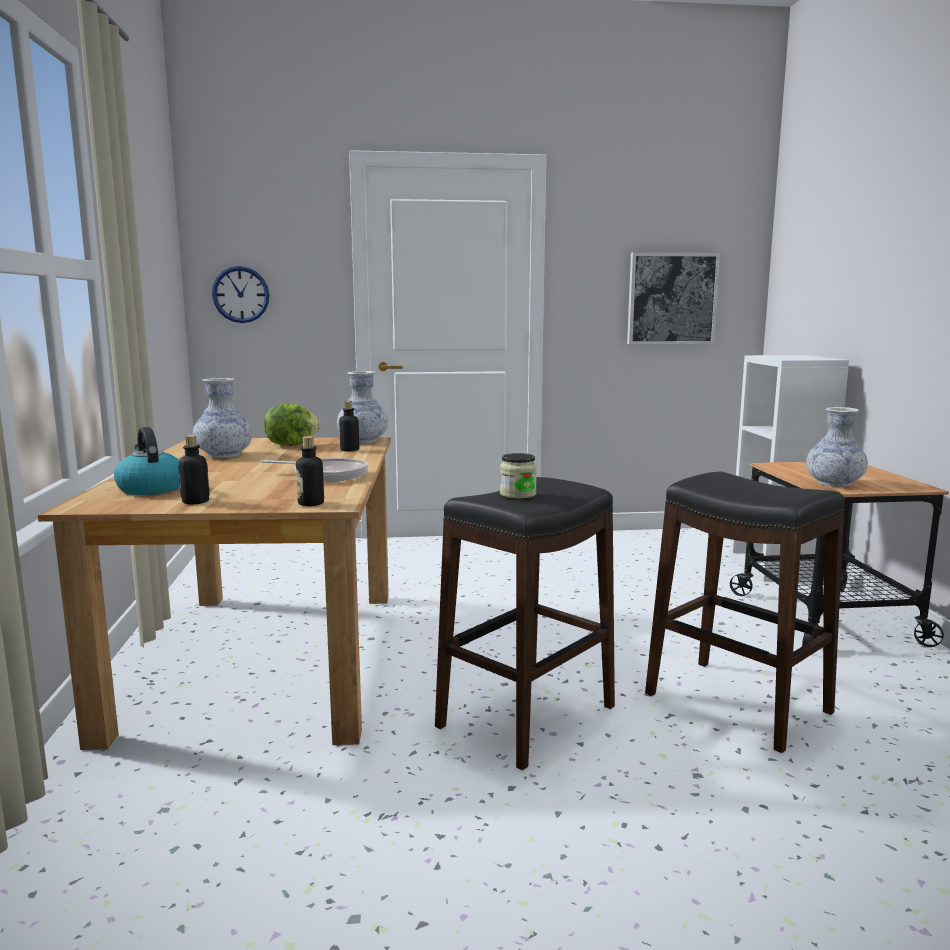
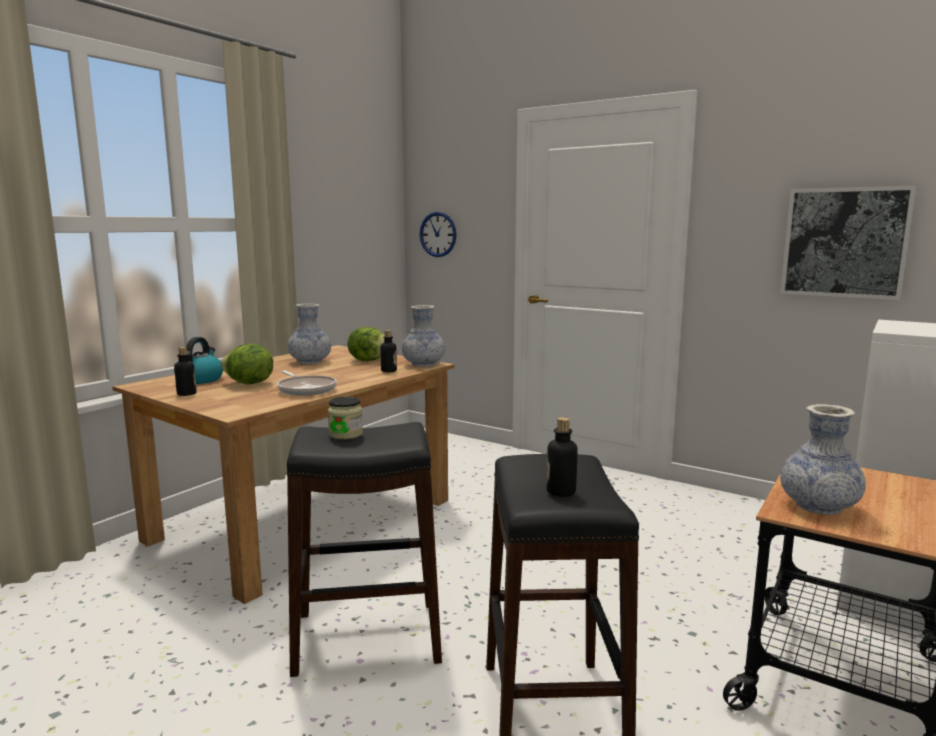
camera: 40 degrees right, 0 degrees up
(236, 482) = (248, 384): none -> lettuce
(311, 503) = (226, 409): bottle -> bottle (561, 492)

